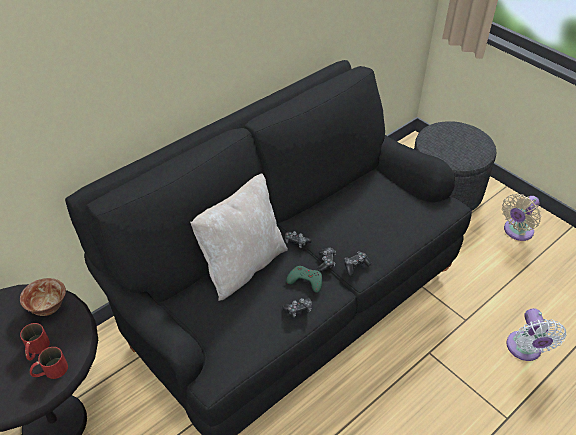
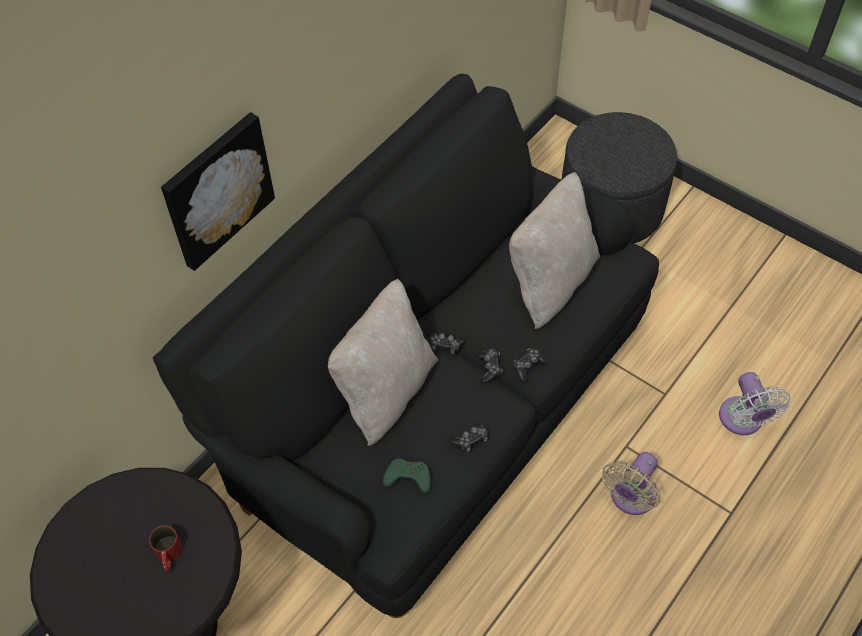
camera: 10 degrees left, 10 degrees up
(48, 307) = (162, 498): bowl -> none
(50, 371) = (196, 579): red mug -> none
(132, 76) = (216, 190): none -> picture
(305, 281) = (470, 399): green game controller -> green game controller (408, 477)
(385, 211) = (550, 282): none -> beige pillow
(516, 231) = (714, 255): beige fan -> beige fan (630, 498)

